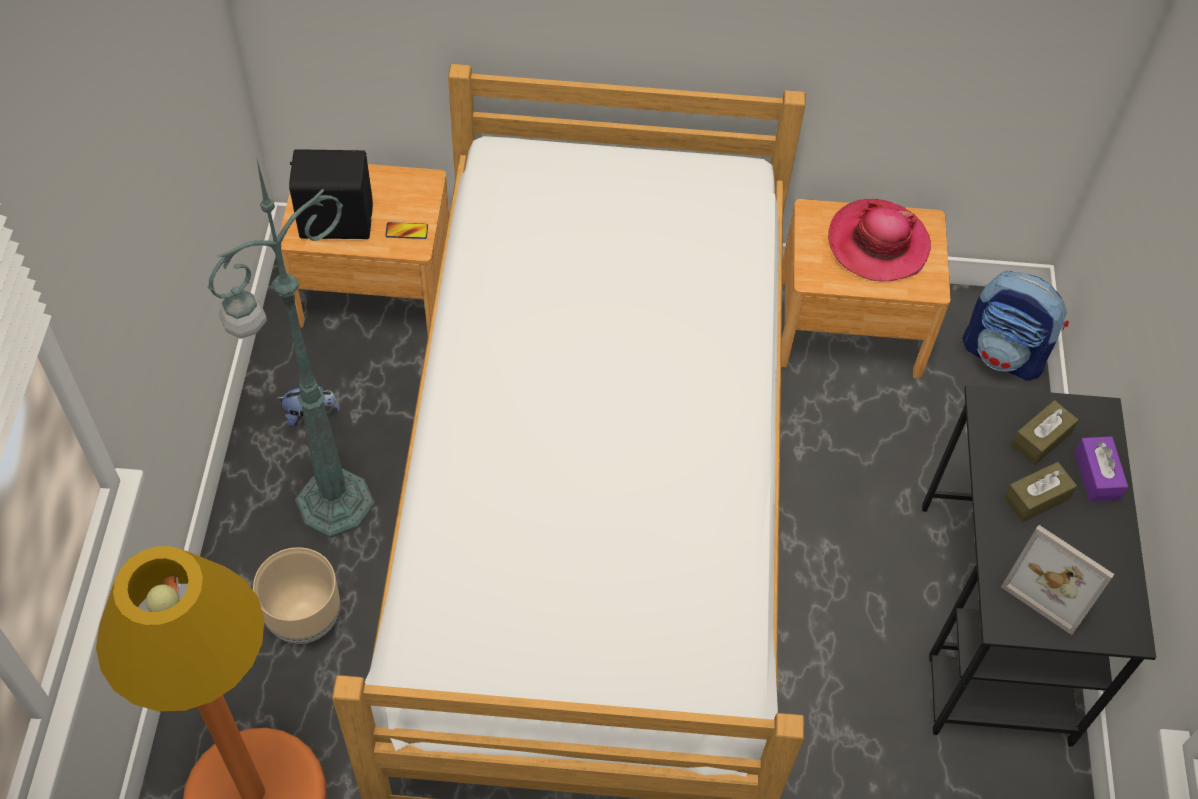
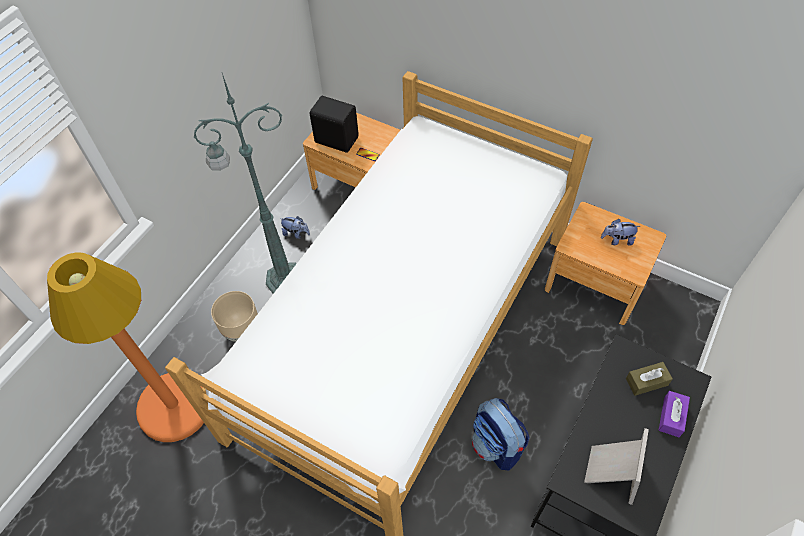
camera: 30 degrees right, 0 degrees up
(878, 244) = (617, 240): hat -> plush toy
(1004, 354) = (680, 330): backpack -> backpack (496, 445)
(1036, 498) = (625, 415): brown tissue box -> none
(1056, 583) = (611, 471): picture frame -> picture frame turned 135 degrees counterclockwise

